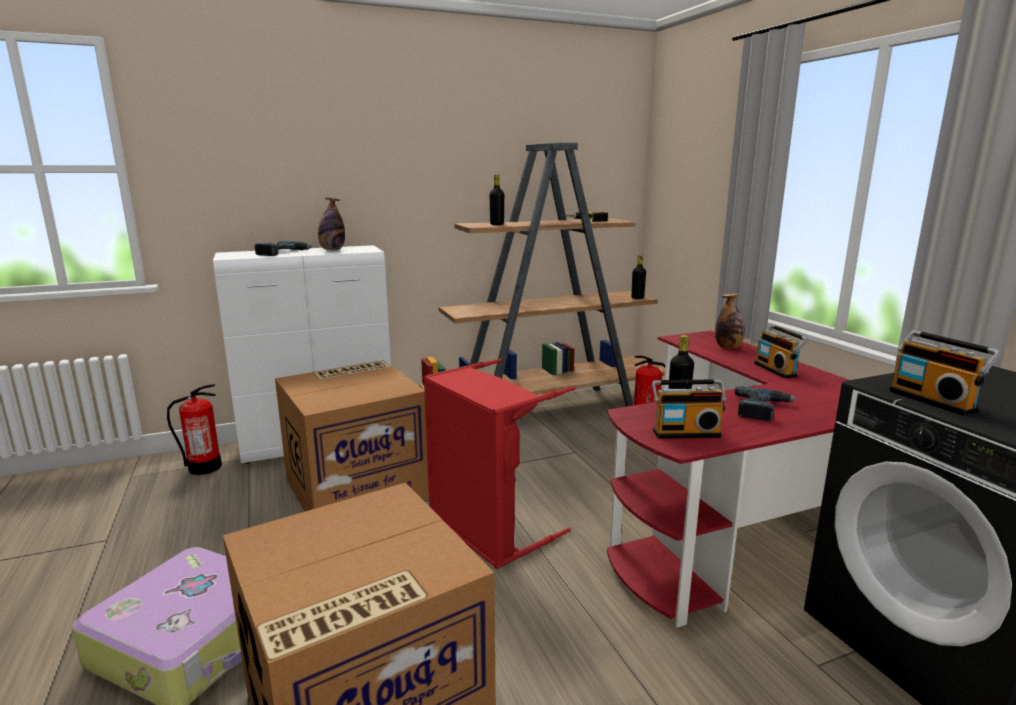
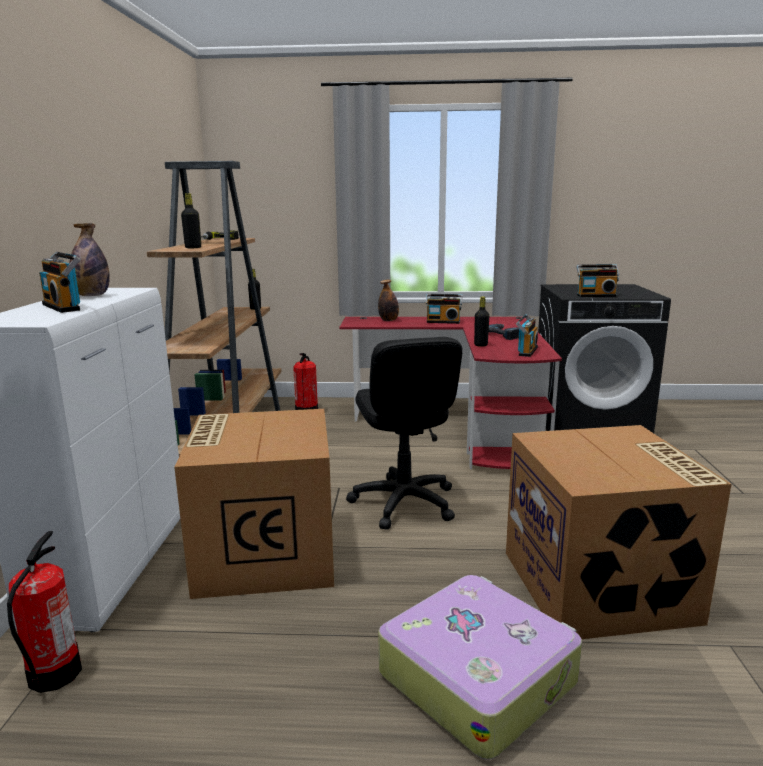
camera: 65 degrees left, 0 degrees up
(283, 253) = (64, 307): power drill -> radio
(486, 530) = (403, 503): red laundry basket -> black office chair

